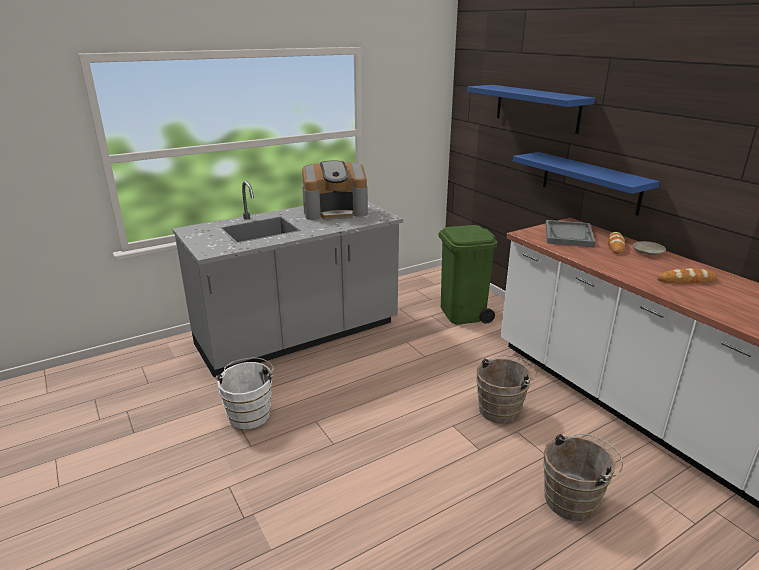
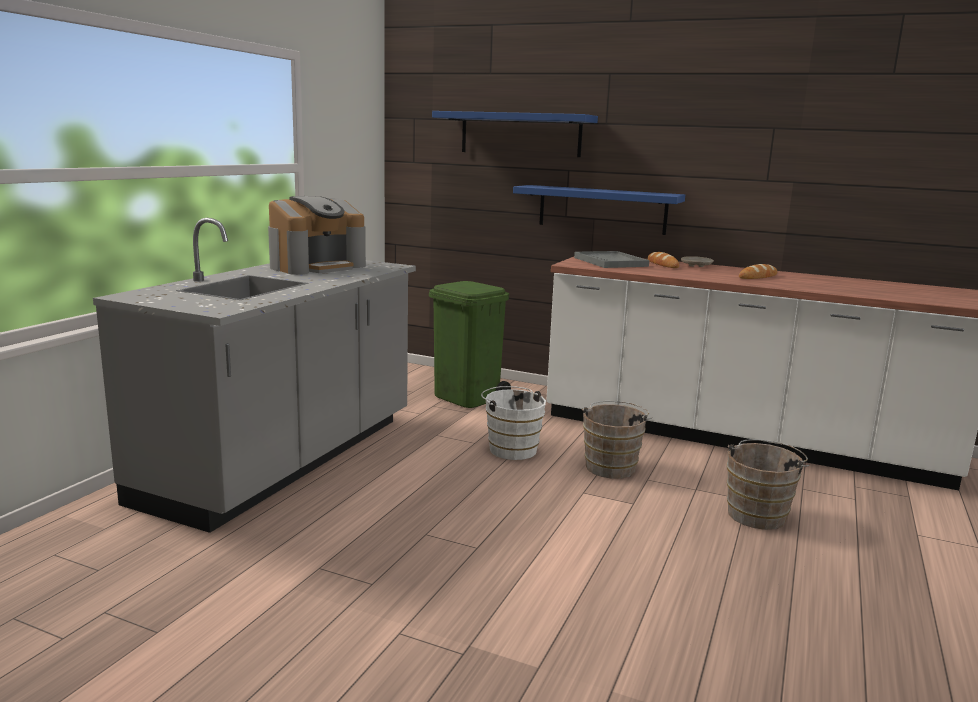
camera: 35 degrees left, 10 degrees down
(250, 413) = (325, 553): white bucket -> white bucket (511, 448)

